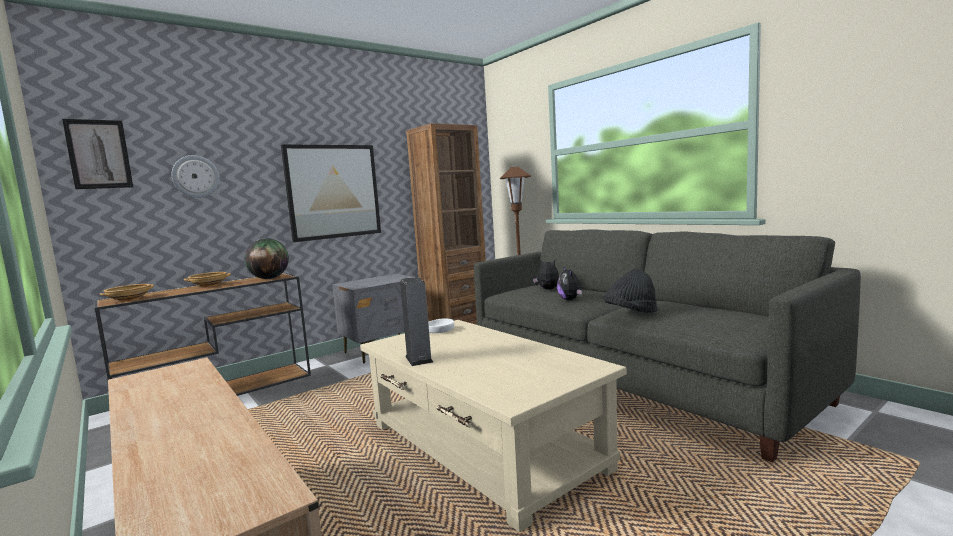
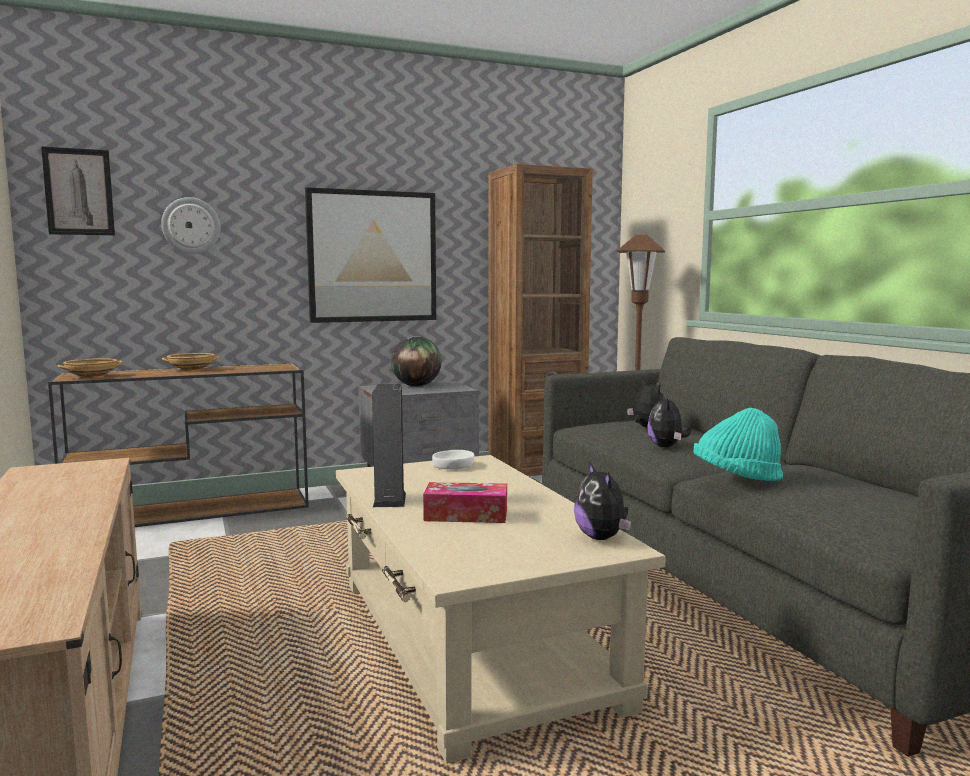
camera: 15 degrees right, 0 degrees up
(269, 278) = (267, 368): globe -> globe (416, 386)
(480, 361) = (466, 515): none -> tissue box
(579, 362) = (602, 538): none -> plush toy
(630, 313) = (736, 478): black hat -> turquoise hat

